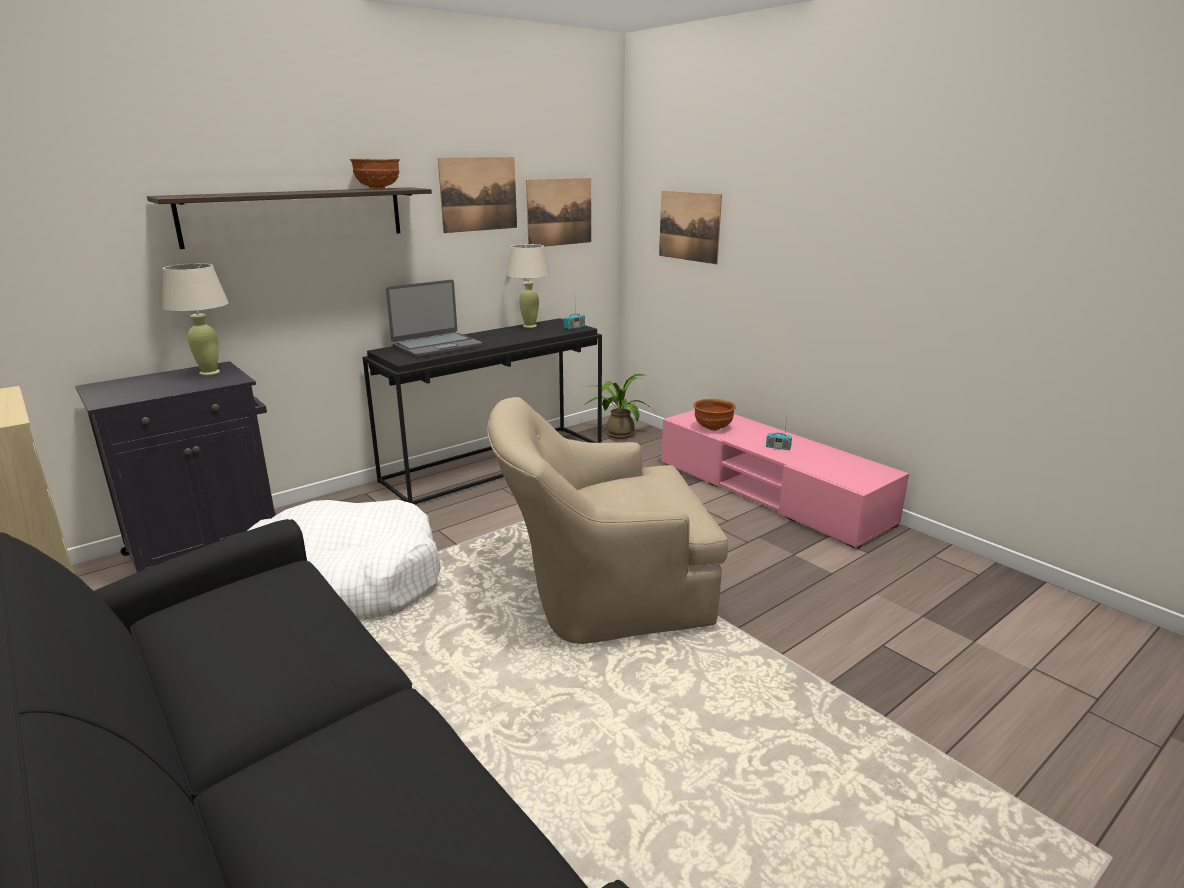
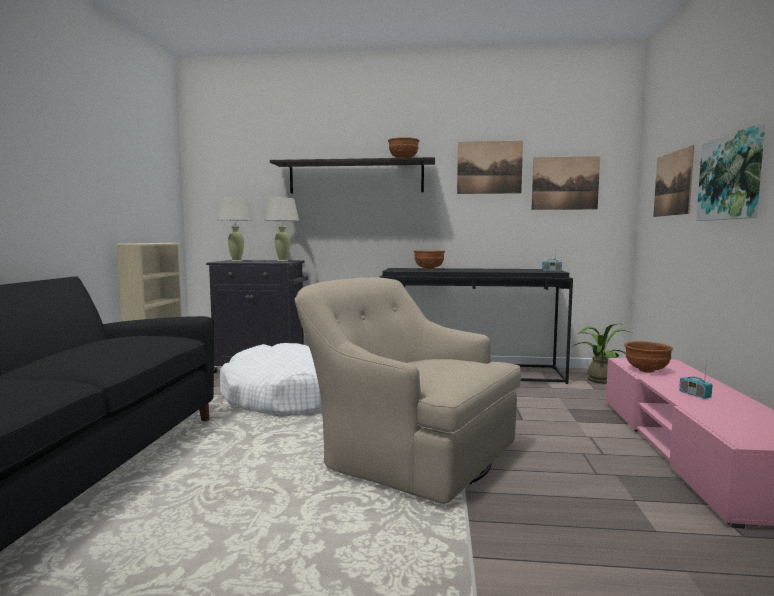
camera: 45 degrees right, 15 degrees down
(437, 346) = (429, 269): laptop -> brown bowl
(530, 326) = (520, 269): beige table lamp -> beige table lamp (236, 261)
(776, 242) = (731, 177): none -> picture

